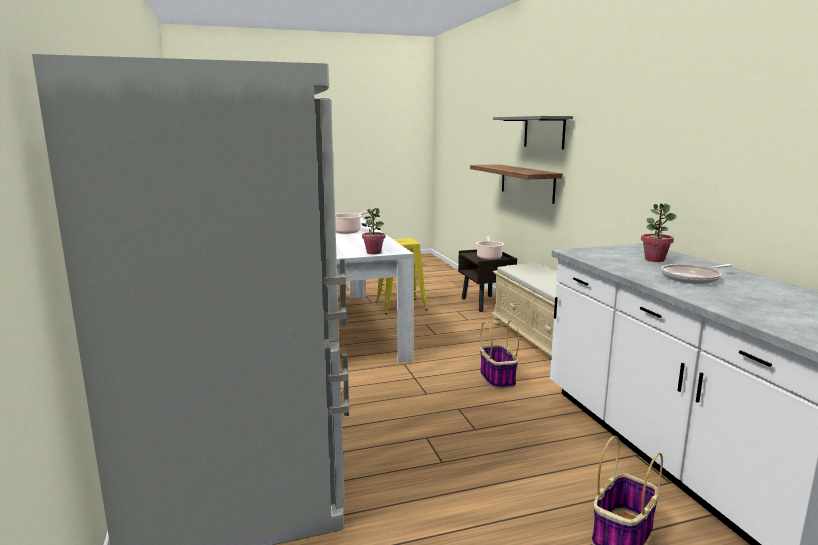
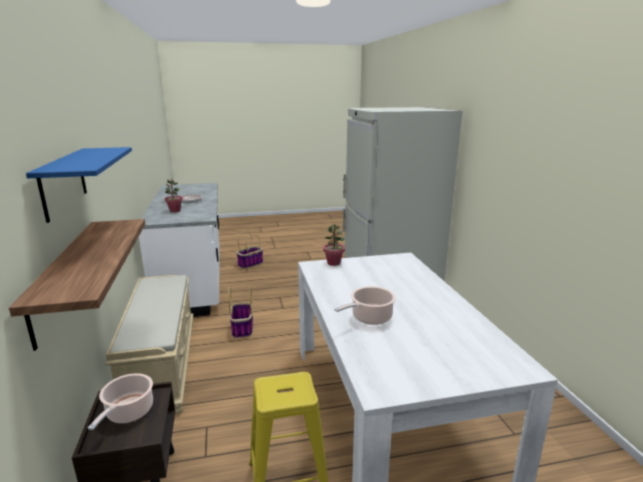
camera: 175 degrees left, 5 degrees up
(544, 132) = (63, 182): grey shelf -> blue shelf

